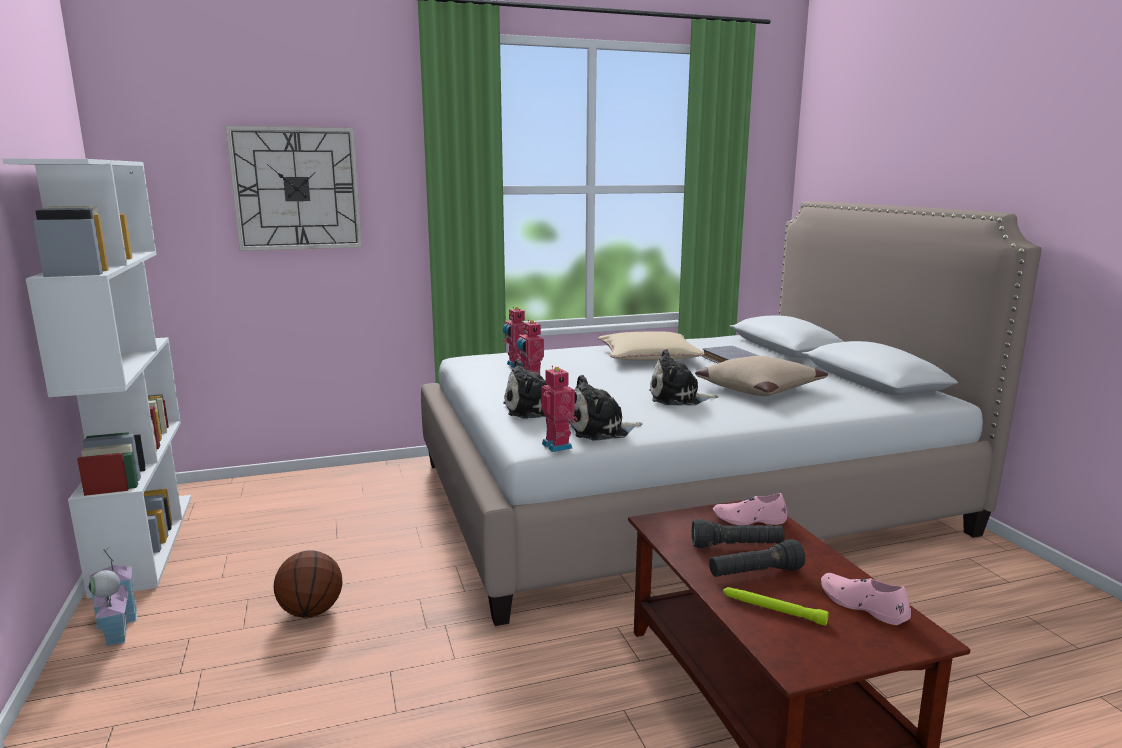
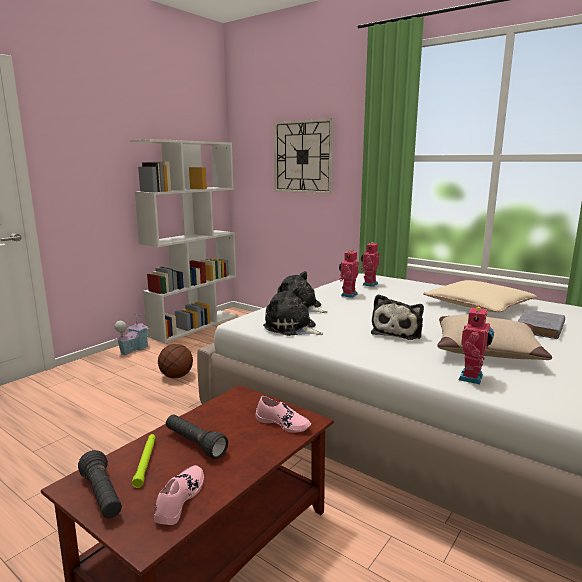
camera: 55 degrees right, 0 degrees up
(559, 445) = (248, 325): toy robot -> toy robot (473, 378)
(678, 398) = (398, 332): plush toy -> plush toy turned 120 degrees counterclockwise
(737, 546) = (232, 428): black flashlight -> black flashlight (102, 495)
(749, 519) = (283, 423): pink shoe -> pink shoe turned 150 degrees clockwise

